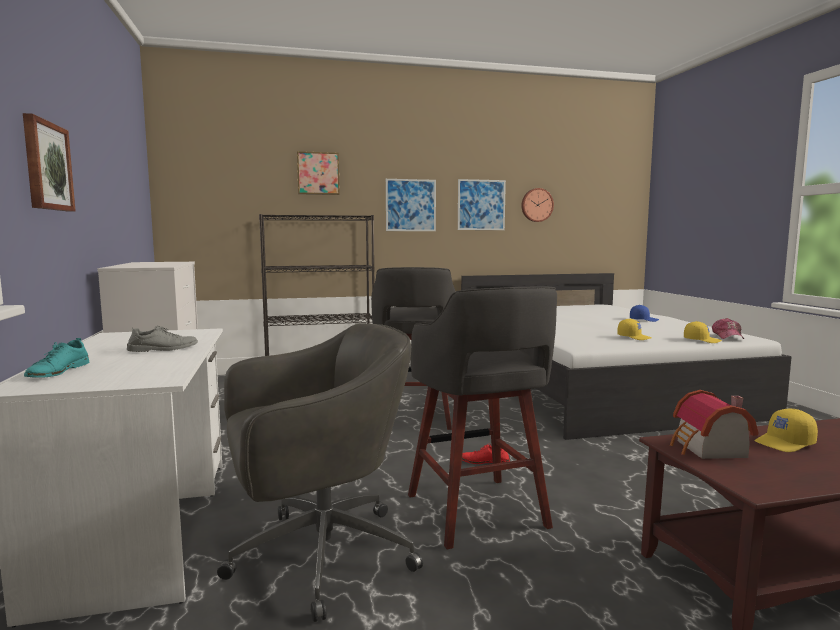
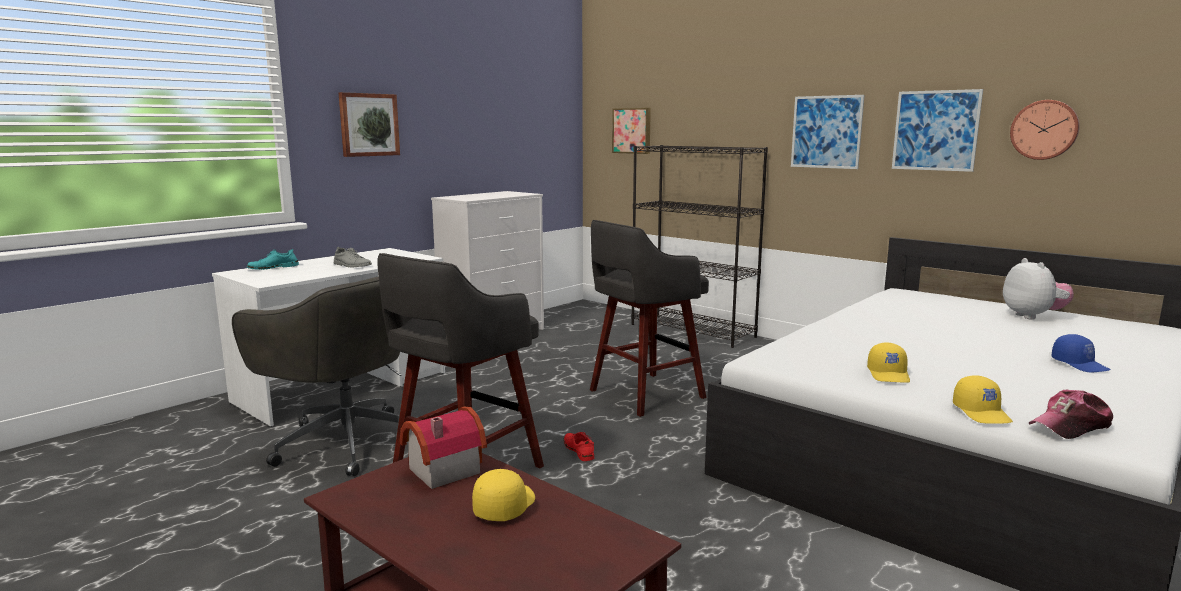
camera: 55 degrees right, 5 degrees up
(318, 173) = (720, 94): picture -> picture (632, 130)
(562, 308) = (1033, 316): none -> plush toy
(785, 443) = (504, 506): yellow cap -> yellow cap turned 75 degrees clockwise

